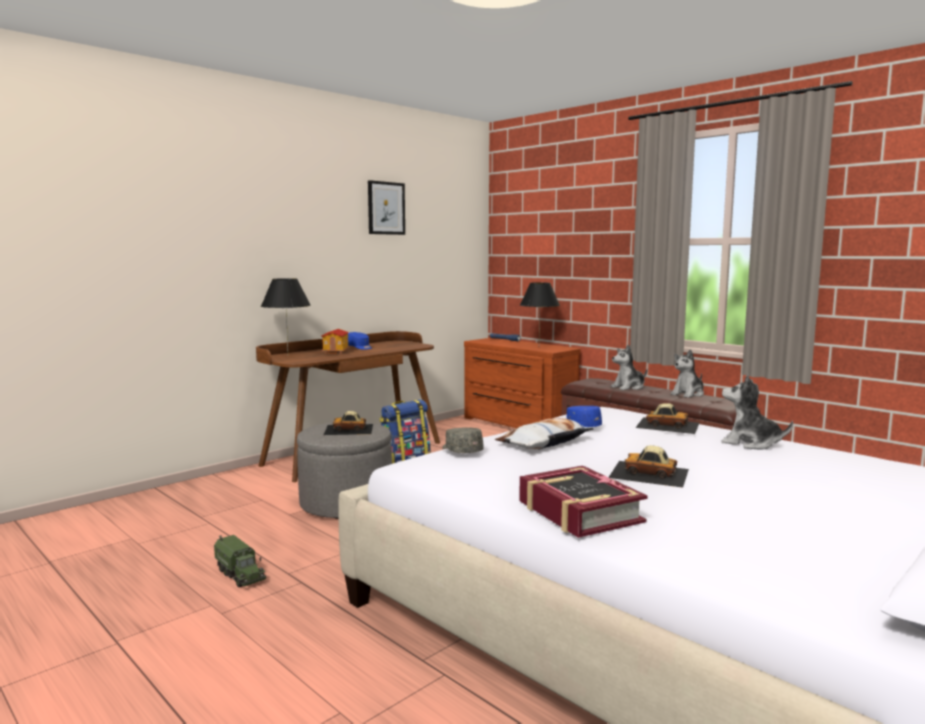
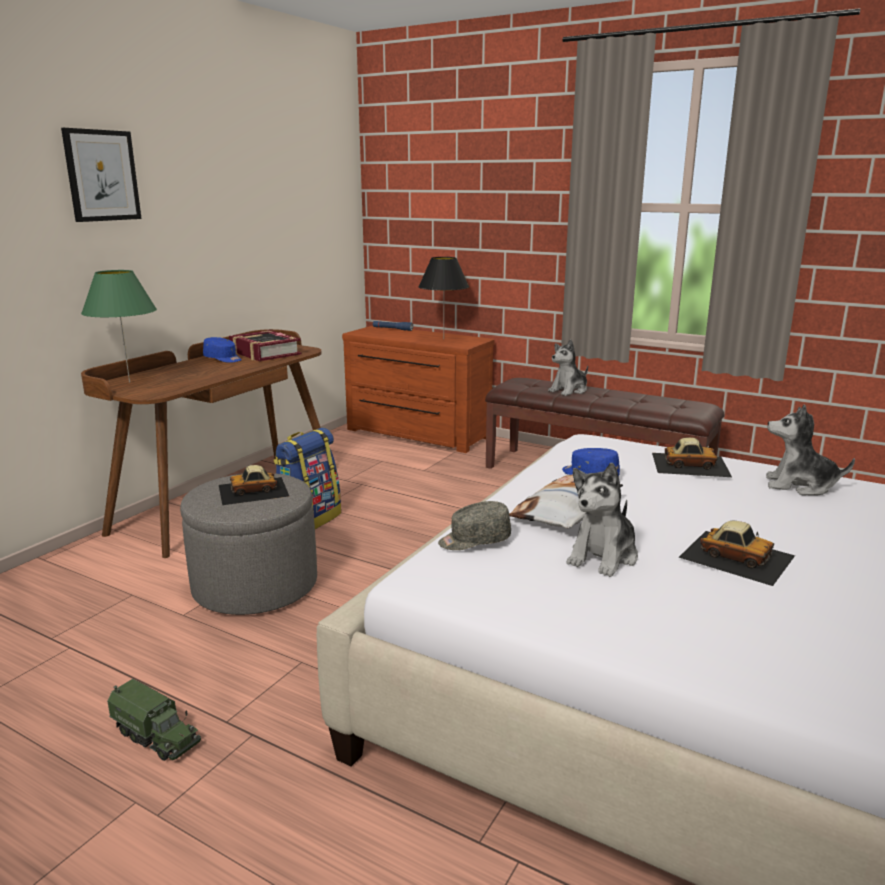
camera: 15 degrees left, 10 degrees up
(288, 355) = (130, 382): black table lamp -> green table lamp
(336, 352) = (196, 370): toy house -> none
(386, 208) = (236, 158): picture -> picture (102, 175)
(461, 451) = (474, 540): grey cap -> grey cap turned 60 degrees counterclockwise
(579, 512) = (711, 645): book -> book (264, 353)
(649, 473) = (736, 556): toy car -> toy car turned 150 degrees counterclockwise
(688, 394) = (642, 397): plush toy -> plush toy (603, 556)

